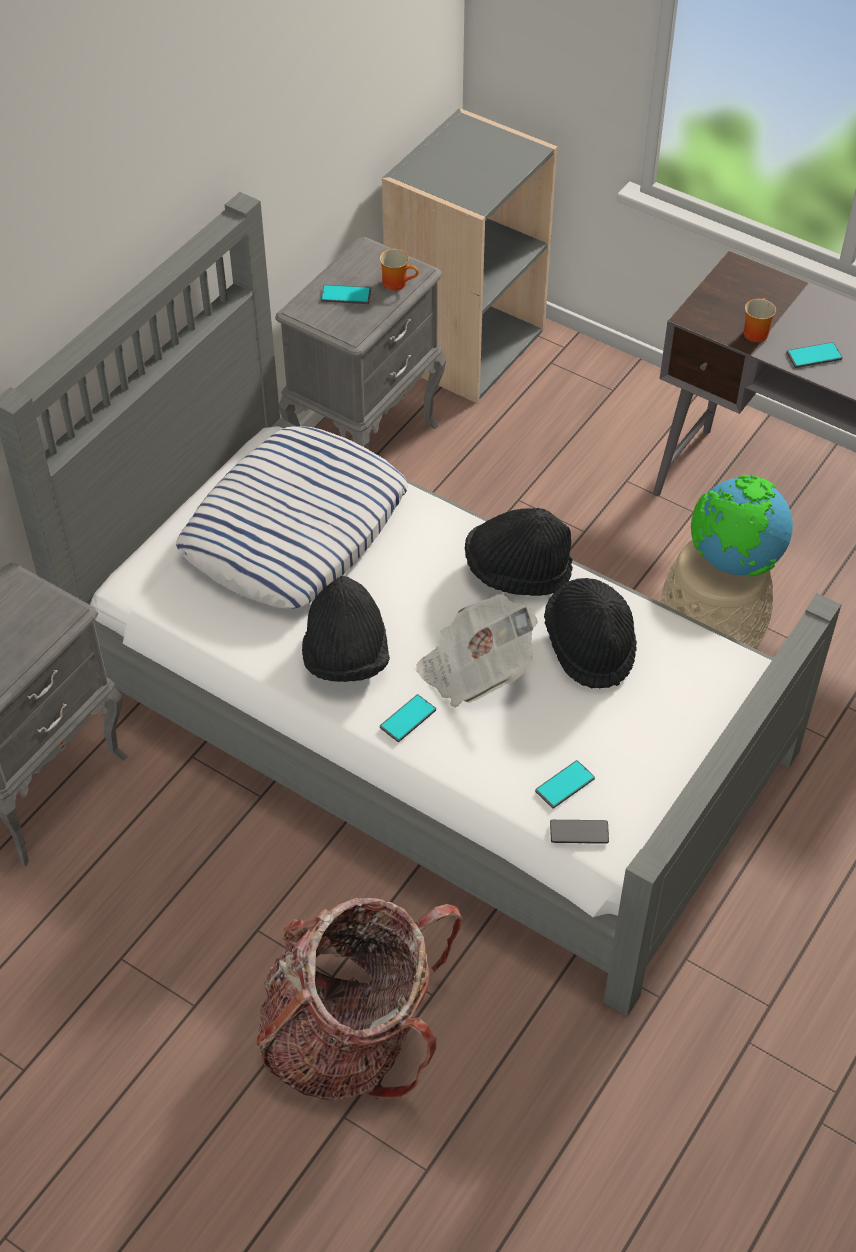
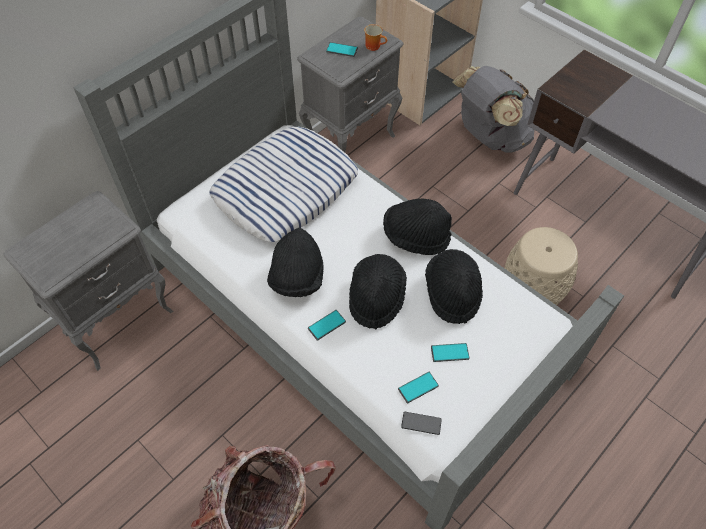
camera: 10 degrees right, 5 degrees up
(475, 669) = (376, 298): newspaper -> black hat
(598, 407) = (490, 137): none -> grey backpack
(734, 561) = (555, 248): globe -> none
(754, 331) = (592, 102): mug -> none
(814, 356) = (629, 123): phone -> phone (449, 353)

